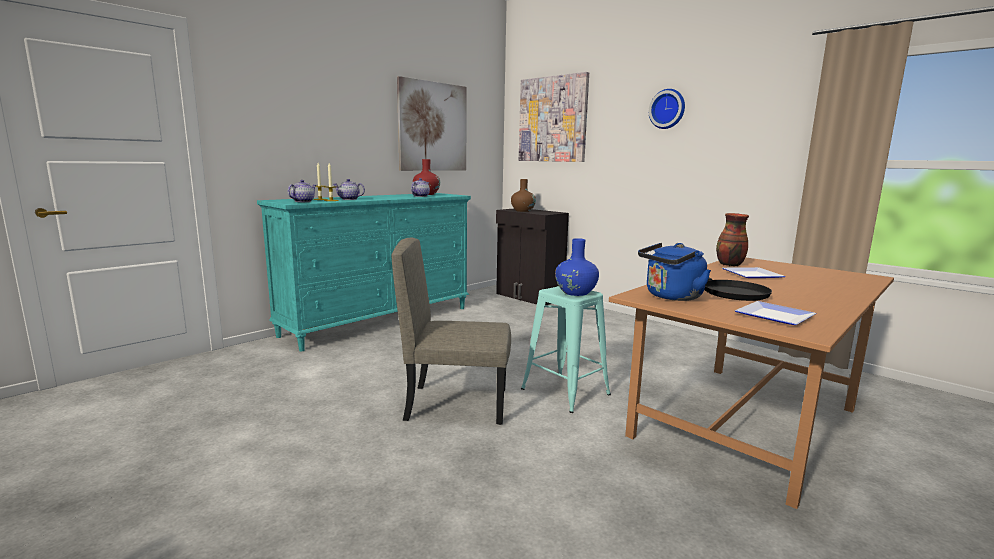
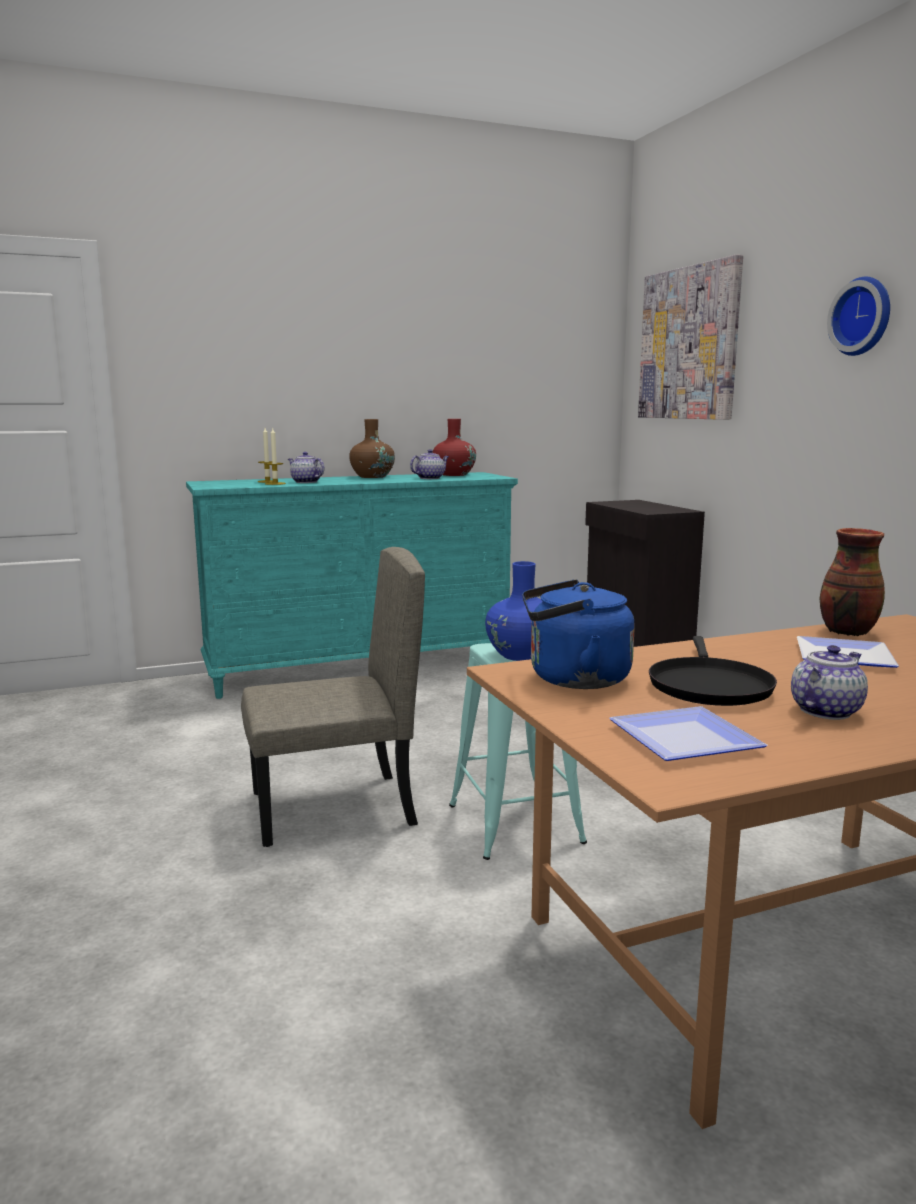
camera: 25 degrees right, 0 degrees up
(303, 201) = (232, 485): teapot -> teapot (826, 711)
(433, 127) = (479, 366): picture -> none
(457, 403) = (333, 809): beige chair -> beige chair turned 135 degrees clockwise
(523, 211) = (626, 505): brown vase -> brown vase (372, 477)

